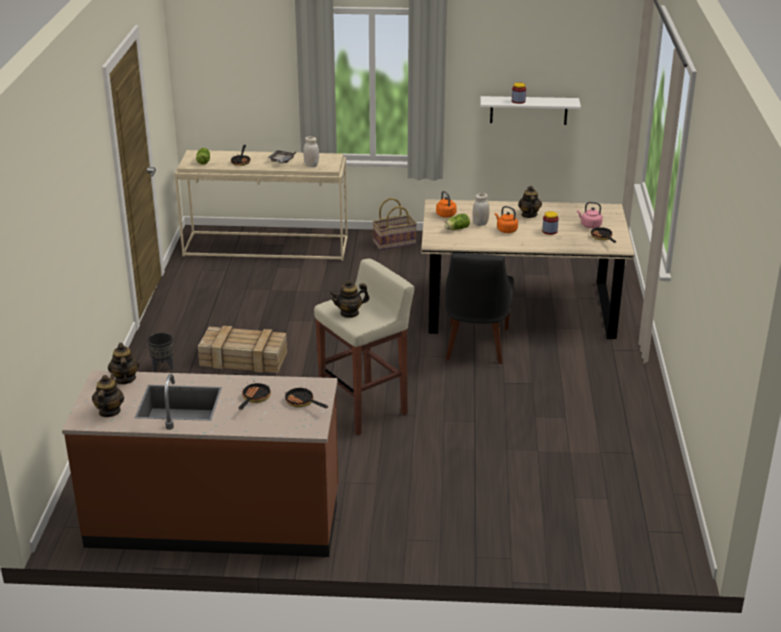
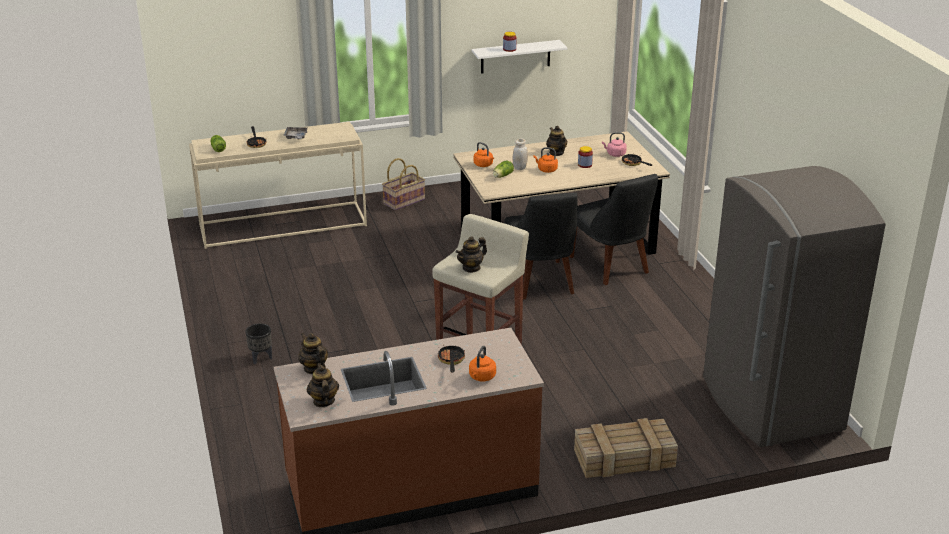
camera: 20 degrees left, 0 degrees up
(242, 359) = (333, 335): crate -> crate (623, 458)
(270, 421) = (481, 377): none -> orange kettle
(302, 403) = (497, 355): frying pan -> none
(311, 165) = (328, 137): white jar -> none
(559, 343) = (611, 266): none -> black chair
(634, 522) = (770, 405): none -> grey fridge

